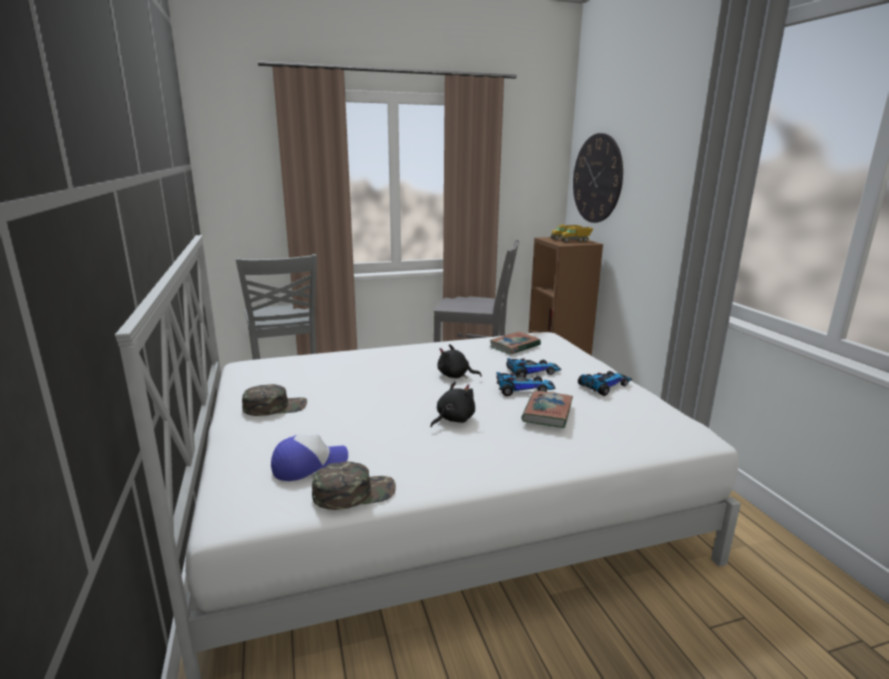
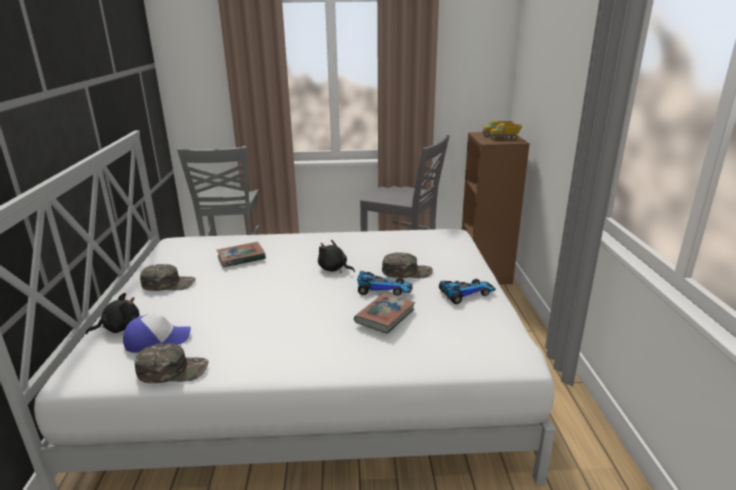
camera: 15 degrees right, 5 degrees up
(453, 419) = (299, 312): black plush toy -> black plush toy (119, 327)
(514, 346) = (412, 242): book -> book (241, 258)
(531, 372) = (407, 271): toy car -> green cap
(597, 178) = (531, 74): wall clock -> none

